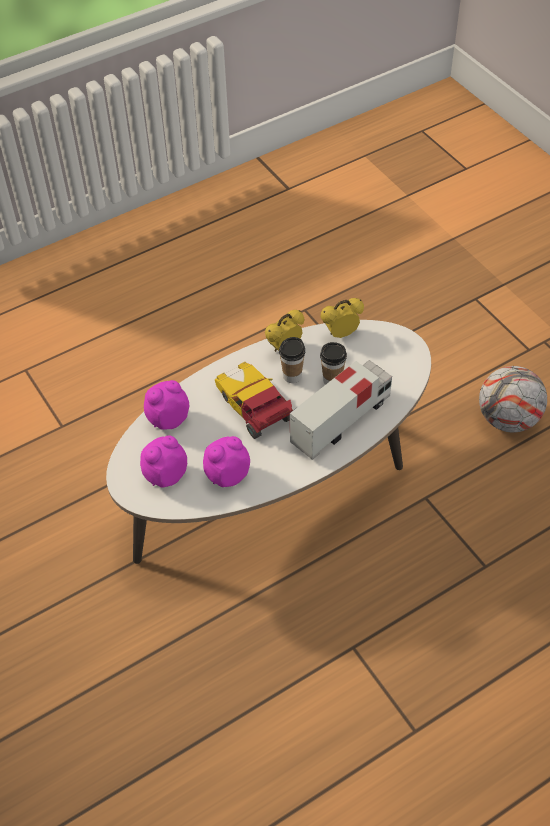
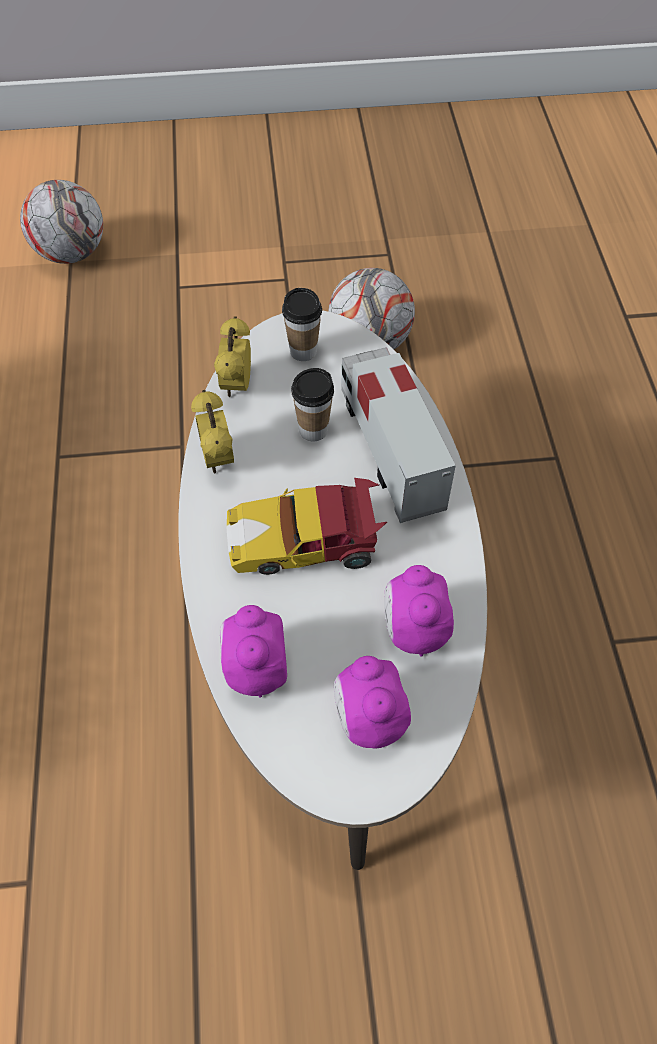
camera: 65 degrees left, 5 degrees up
(292, 376) = (275, 472): cup -> cup (303, 351)
(461, 235) = (71, 253): none -> football

